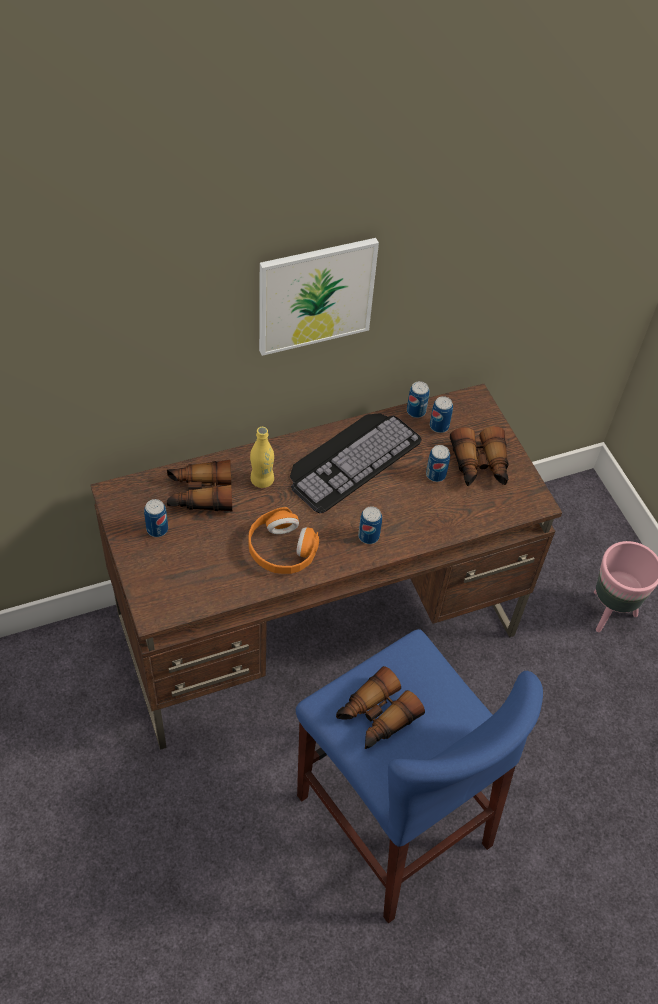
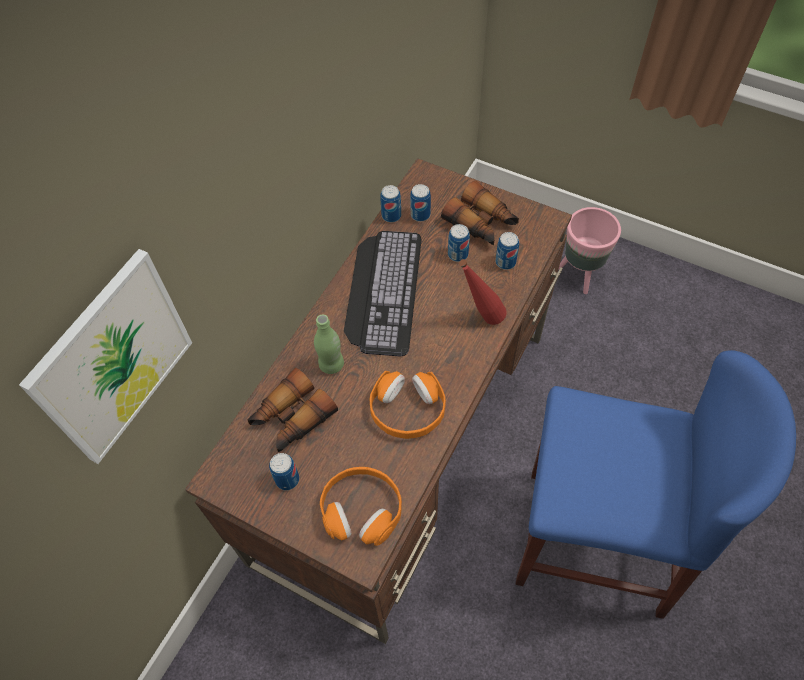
camera: 35 degrees left, 5 degrees up
(184, 585) = (362, 509): none -> orange headphones
(262, 480) = (331, 364): yellow bottle -> green bottle
(315, 295) = (290, 156): picture -> picture (113, 358)
(368, 536) = (461, 343): can -> can (505, 262)
(376, 716) = (602, 483): binoculars -> none
(402, 530) = (480, 318): none -> red bottle

